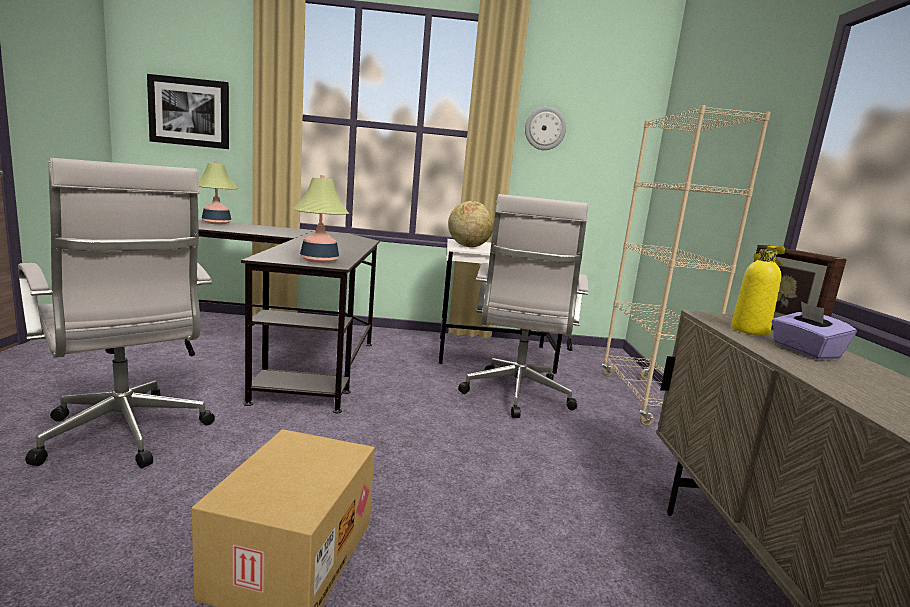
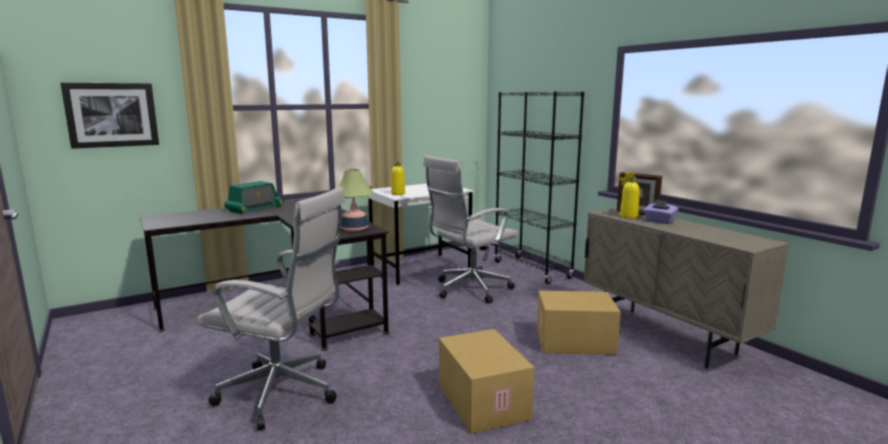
camera: 30 degrees left, 0 degrees up
(216, 223) = (177, 215): table lamp -> none
(294, 231) = (255, 209): none -> radio
(468, 246) = (398, 194): globe -> yellow bottle
(516, 396) = (469, 290): white office chair -> white office chair turned 75 degrees clockwise
(545, 128) = (417, 96): wall clock -> none
(569, 529) = (574, 342): none -> cardboard box
(645, 400) = (532, 270): beige bookcase -> black bookcase

